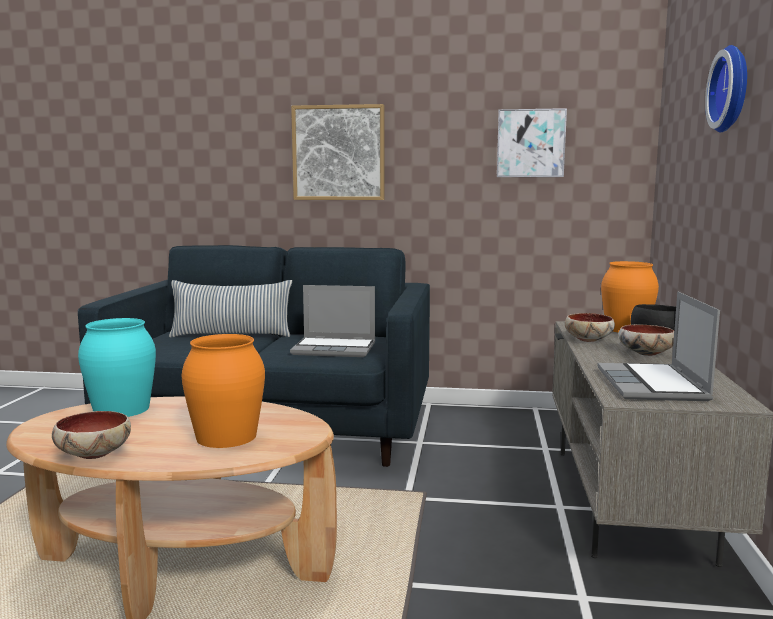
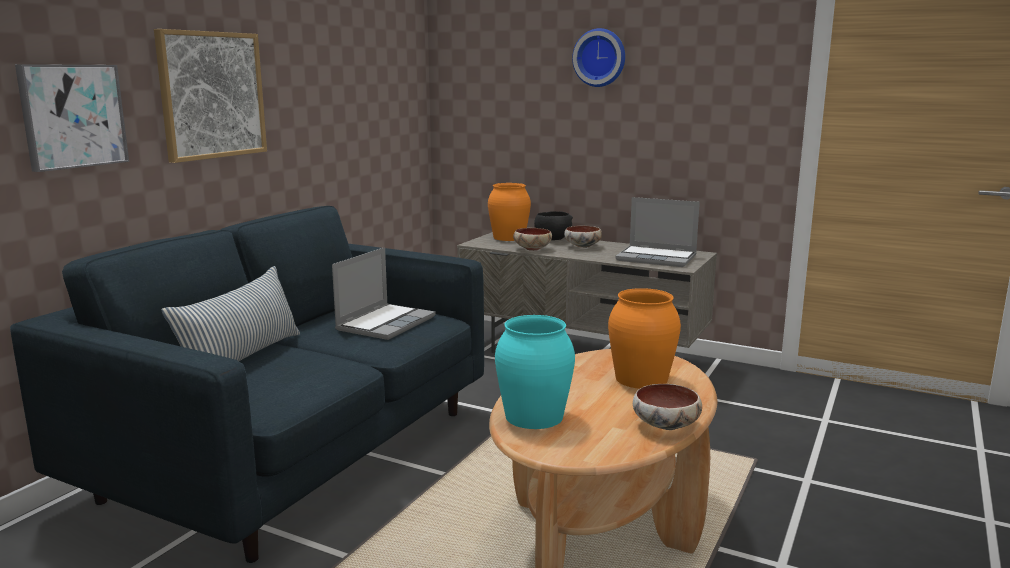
camera: 70 degrees left, 5 degrees up
(530, 143) = (364, 81): picture -> picture (72, 116)

